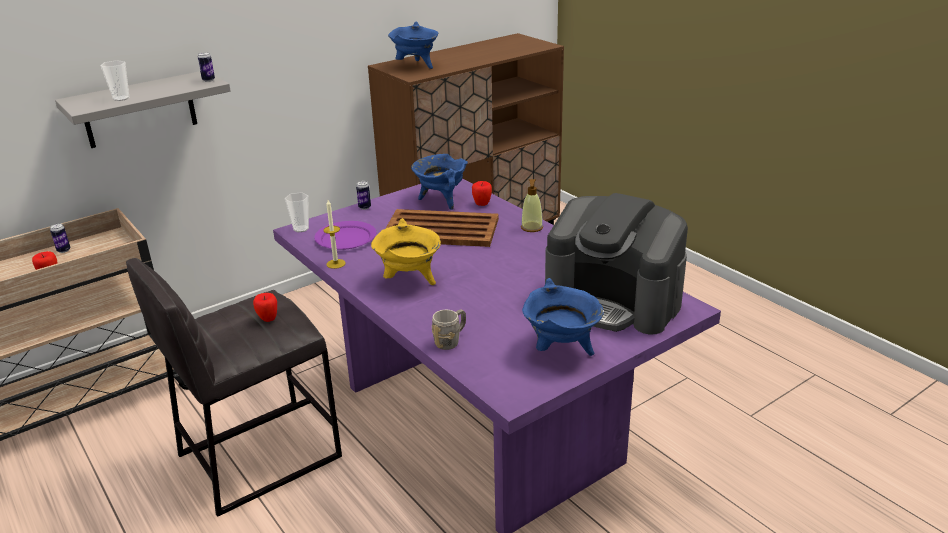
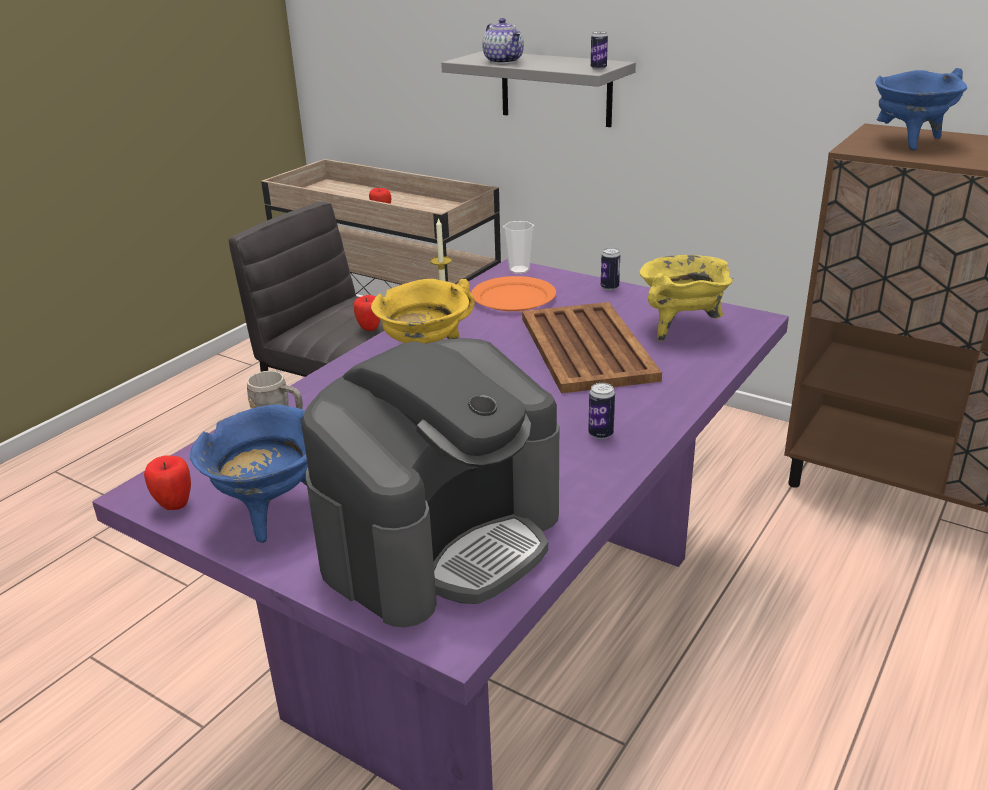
camera: 70 degrees right, 0 degrees up
(64, 250) = (432, 204): can -> can (600, 434)
(121, 98) = (504, 61): cup -> teapot
(346, 238) = (514, 298): purple plate -> orange plate
(441, 200) = (681, 328): blue cooking pot -> yellow cooking pot
(482, 204) = (699, 359): apple -> apple (174, 505)
(531, 228) = (654, 414): soap dispenser -> none
(614, 301) = (442, 538): coffee machine -> coffee machine turned 150 degrees counterclockwise

